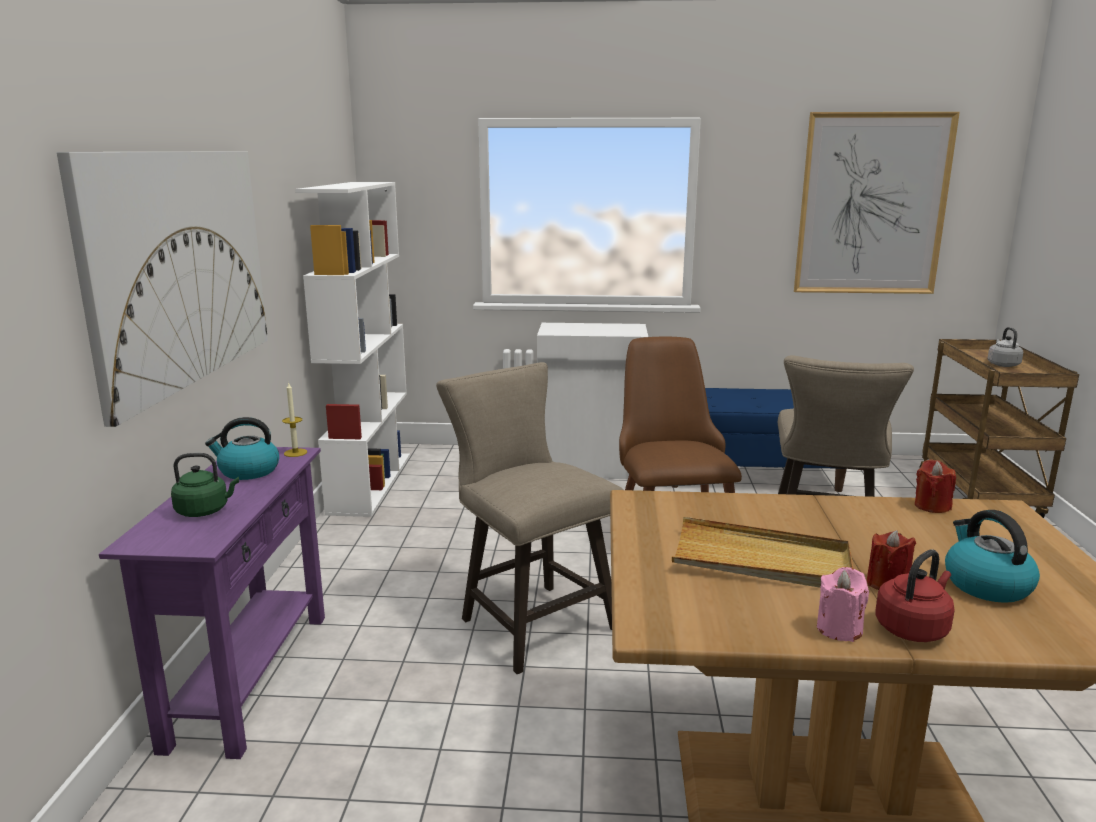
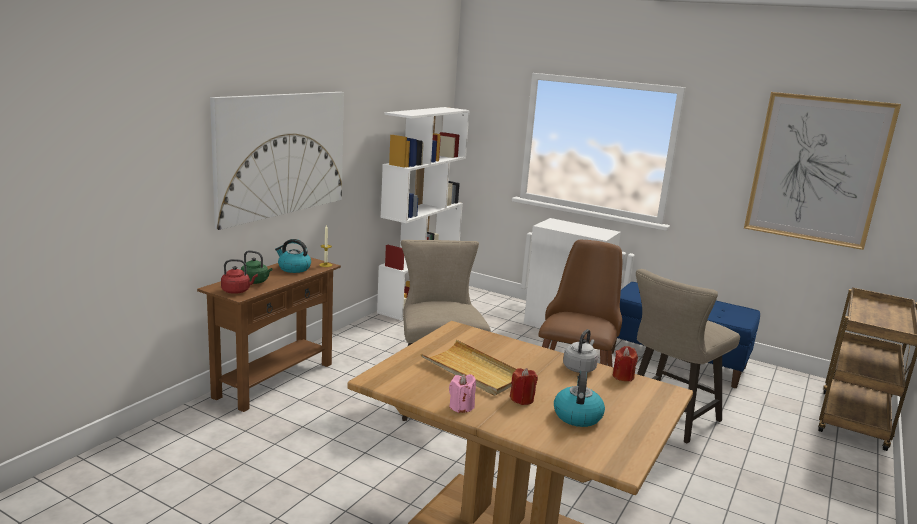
camera: 25 degrees right, 0 degrees up
(250, 678) = (274, 380): purple console table -> brown console table
(913, 628) = (499, 418): red kettle -> red kettle (237, 291)
(1002, 364) = (882, 317): grey kettle -> grey kettle (580, 368)

